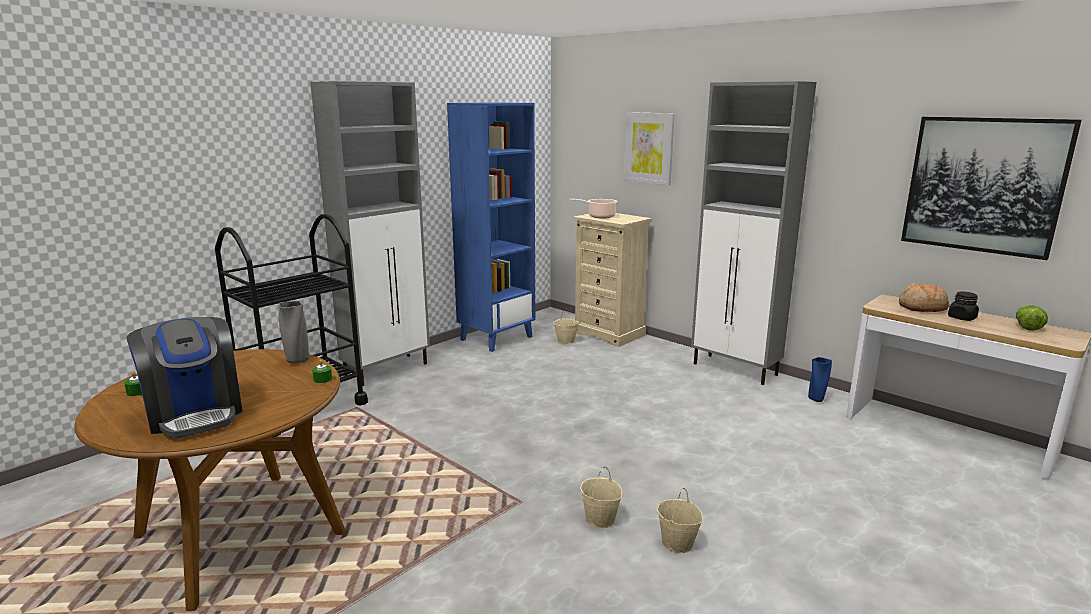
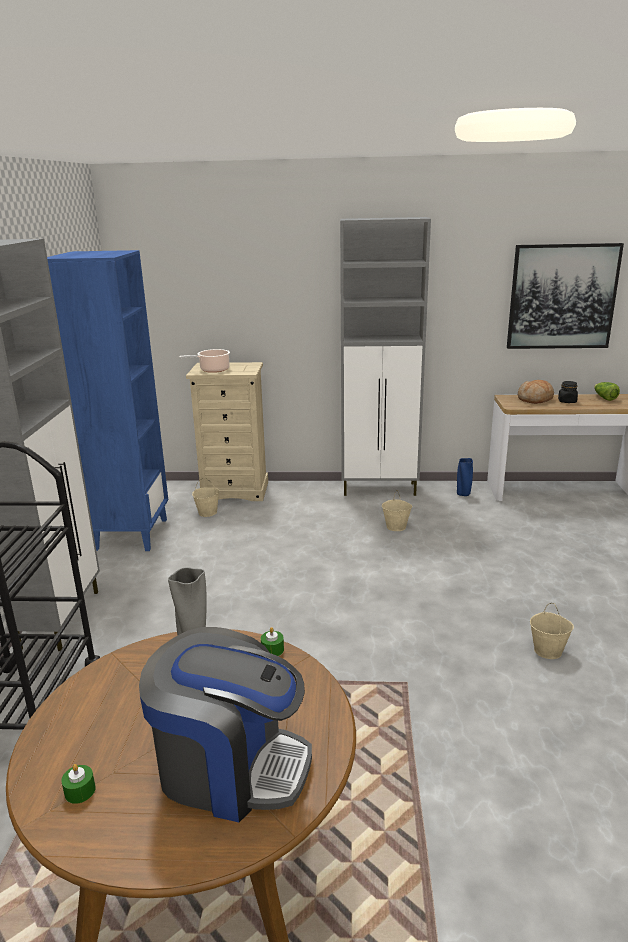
camera: 40 degrees left, 5 degrees up
(600, 519) = (479, 662): beige bucket -> beige bucket (396, 527)
(648, 148) = (249, 289): picture -> none

